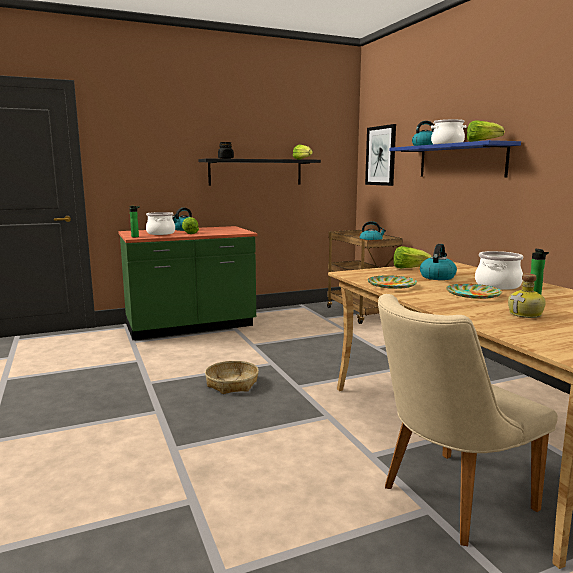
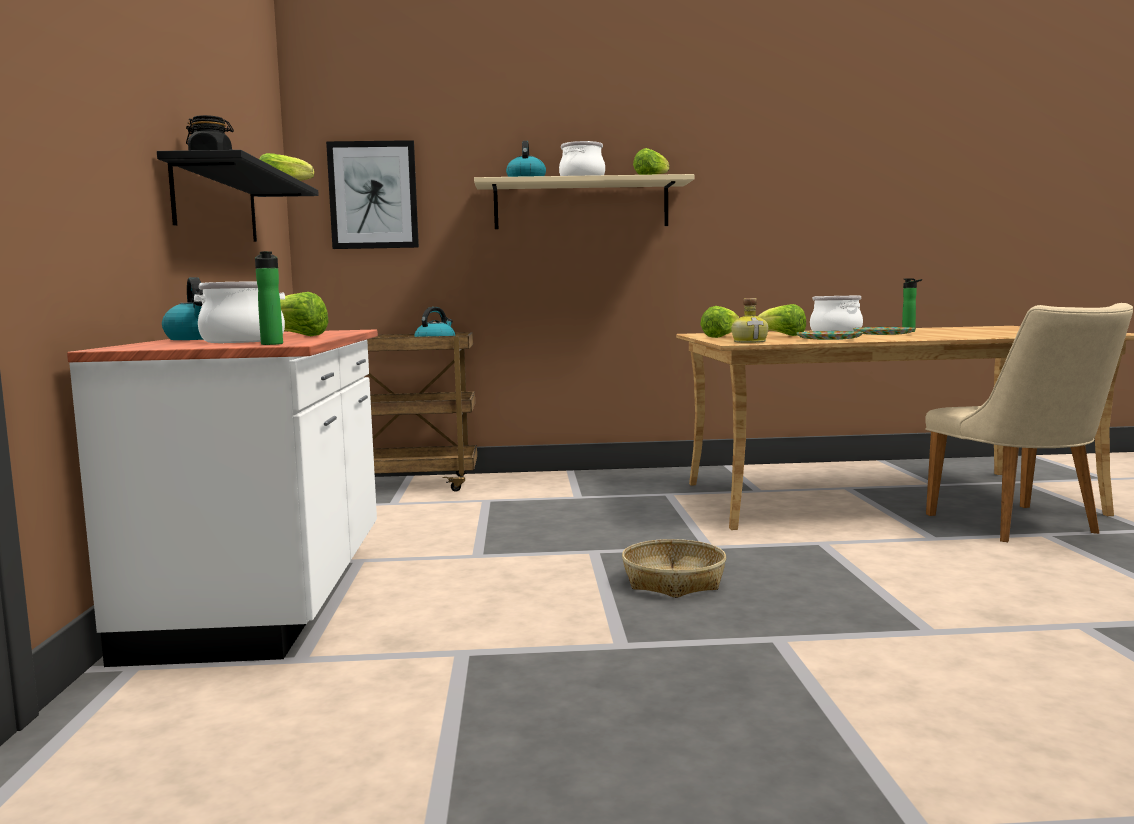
camera: 70 degrees left, 5 degrees down
(191, 326) = (271, 595): green counter -> white counter
(437, 277) = (781, 335): kettle -> lettuce
(461, 161) = (581, 205): blue shelf -> beige shelf
(526, 314) = (970, 333): bottle -> bottle (750, 342)

